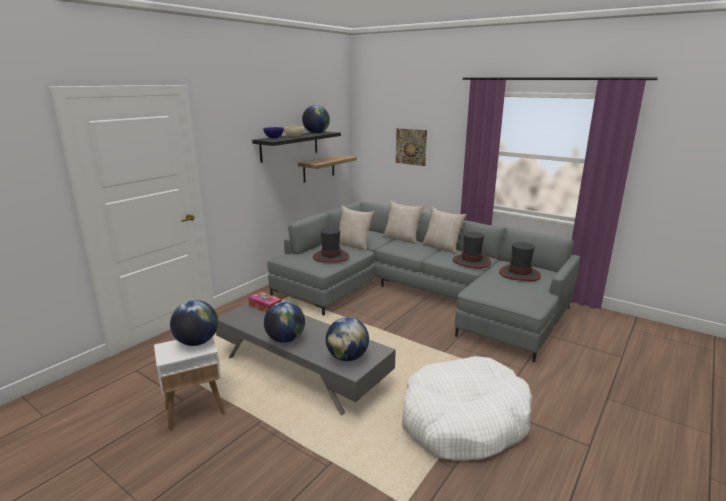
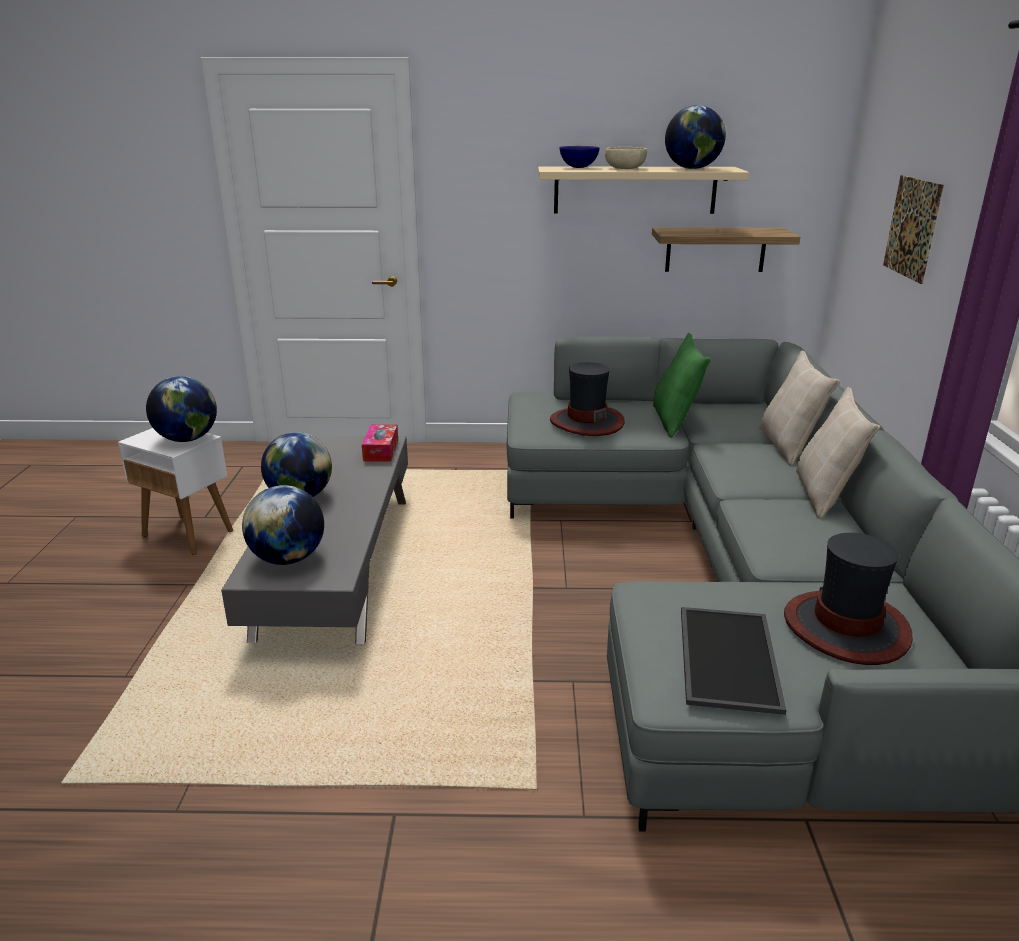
camera: 55 degrees right, 5 degrees up
(289, 146) = (635, 190): black shelf -> beige shelf
(353, 245) = (675, 421): beige pillow -> green pillow
(463, 421) = (319, 781): white dog bed -> none
(471, 261) = (808, 547): hat -> none
(521, 293) = (725, 657): none -> tray

